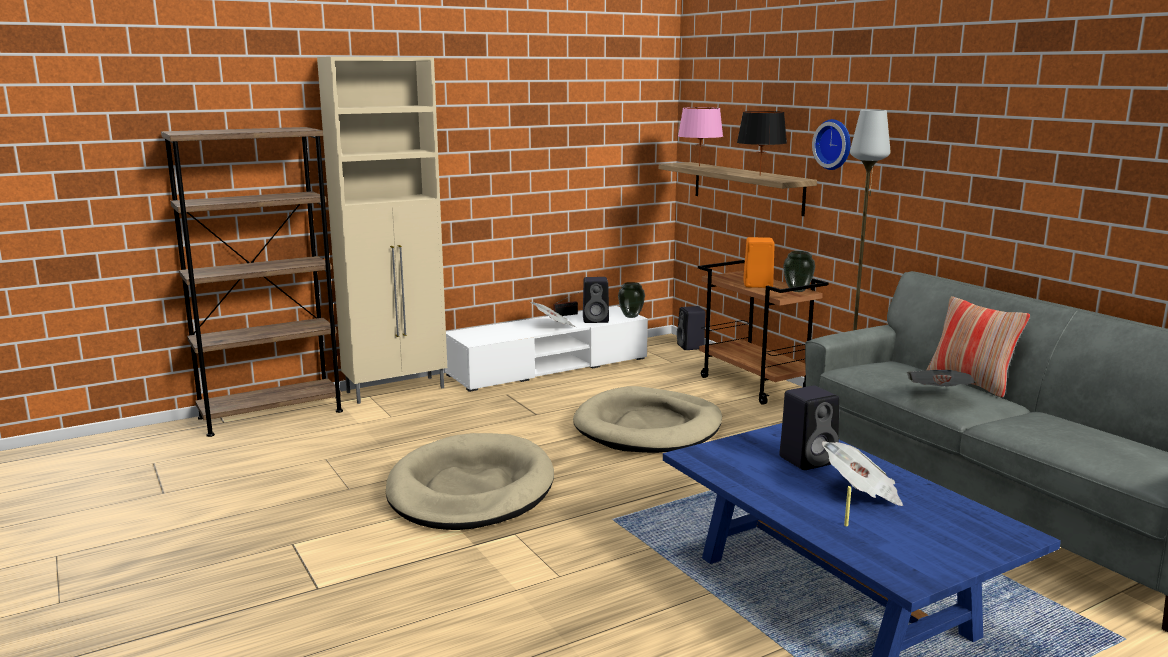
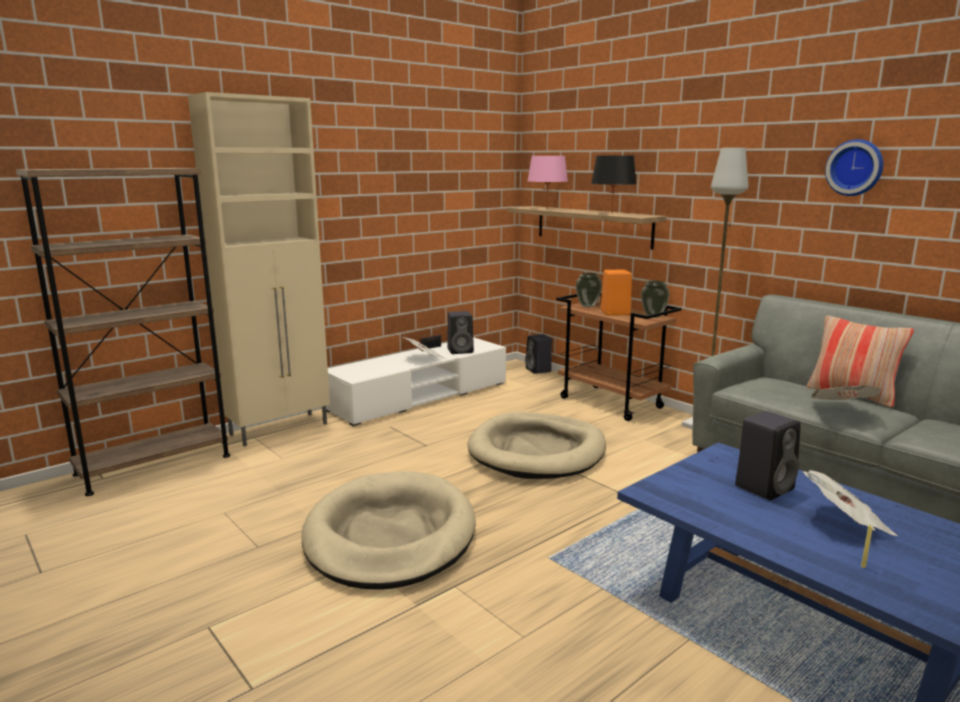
camera: 10 degrees left, 0 degrees up
(630, 316) = (490, 346): vase -> vase (587, 306)
(834, 144) = (685, 183): wall clock -> wall clock (855, 167)

